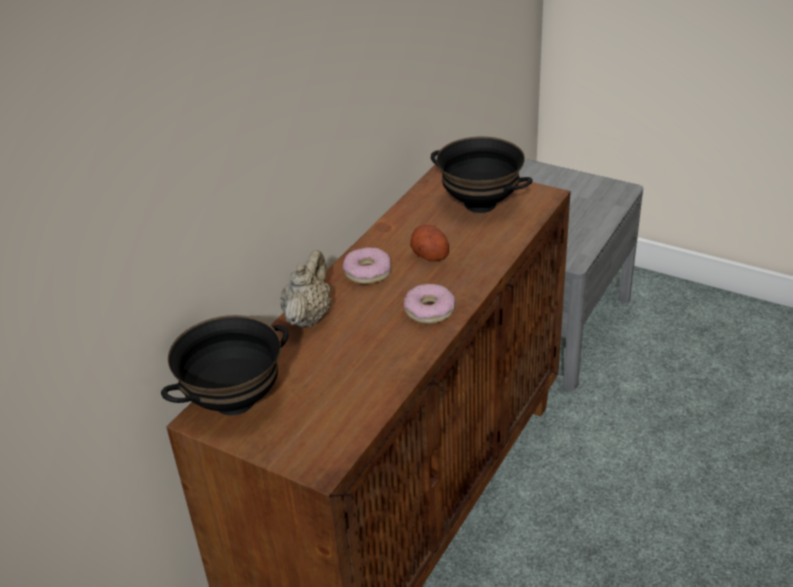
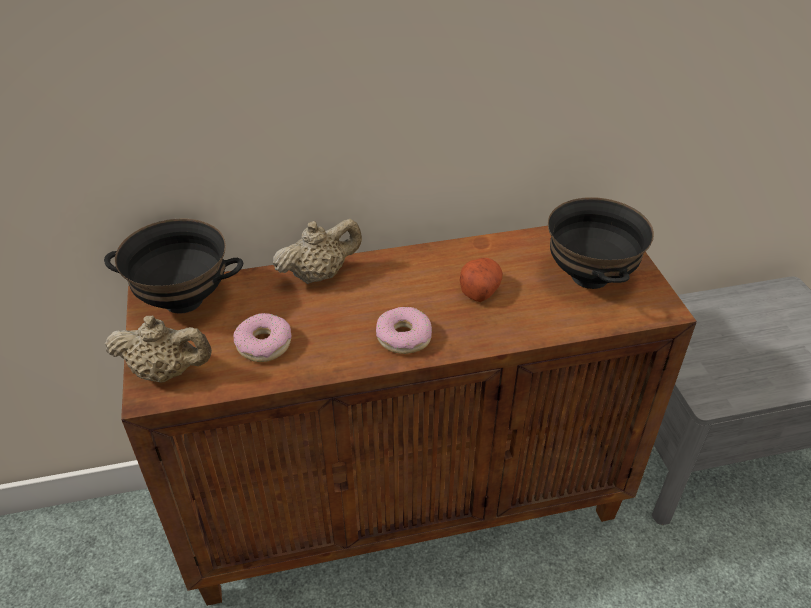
camera: 45 degrees right, 5 degrees up
(308, 447) = (166, 372): none -> beige teapot
(368, 272) = (411, 271): donut -> donut (264, 344)

